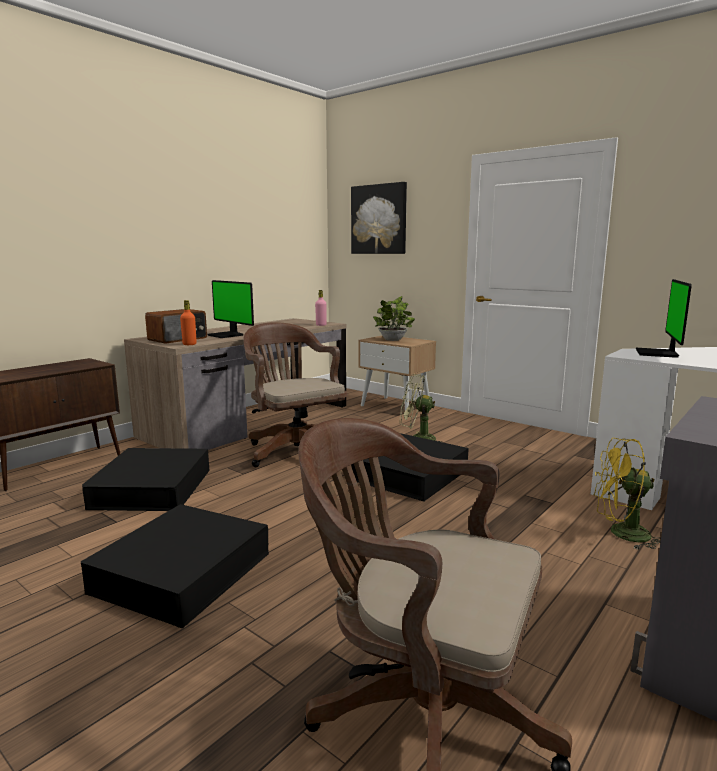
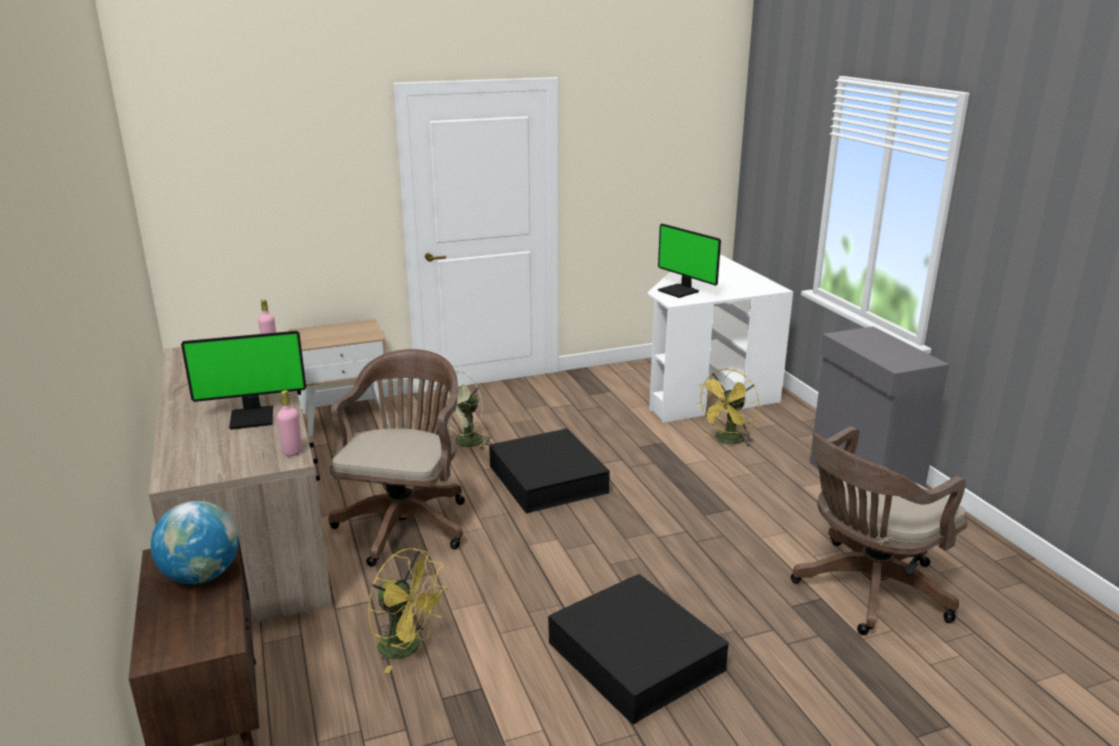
camera: 60 degrees left, 10 degrees up
(65, 367) = (202, 575): none -> globe
(152, 488) = (408, 648): black storage box -> yellow fan
(178, 339) = (229, 453): radio -> none
(189, 344) = (292, 452): orange bottle -> pink bottle
(295, 450) = (406, 522): brown office chair -> brown office chair turned 105 degrees clockwise
(379, 219) = (247, 167): picture -> none
(393, 340) = (334, 335): potted plant -> none

